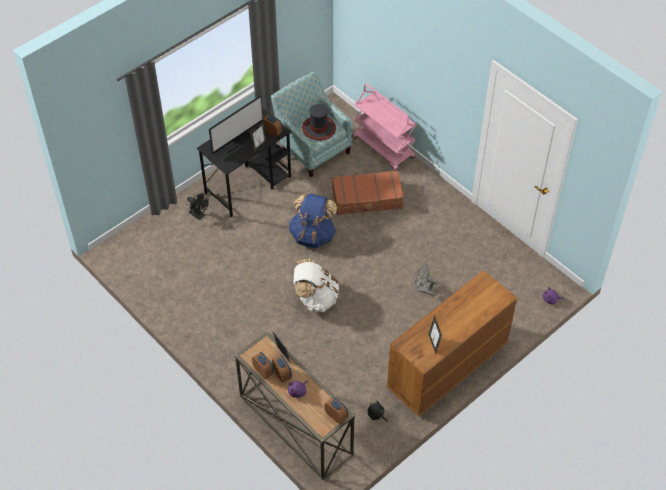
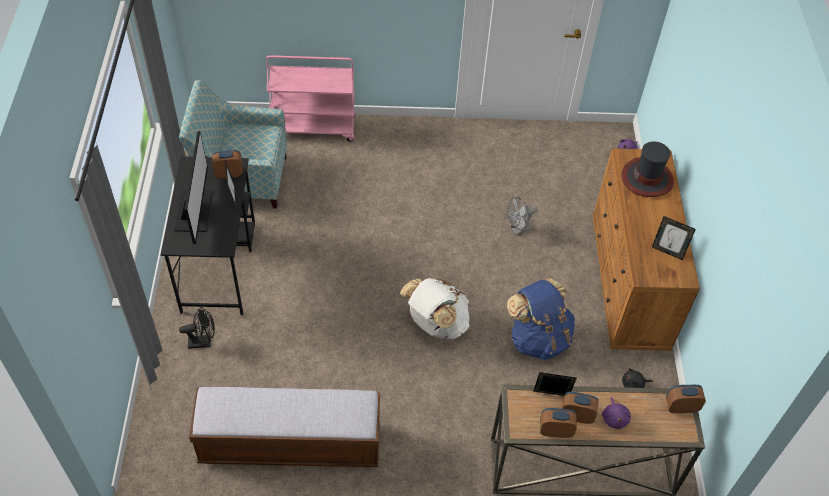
camera: 50 degrees left, 0 degrees up
(180, 293) = (290, 444): none -> bench
(313, 235) = (352, 263): blue backpack -> blue backpack (538, 338)
(319, 128) = (252, 143): hat -> hat (647, 178)
(367, 198) = (359, 186): brown suitcase -> none

